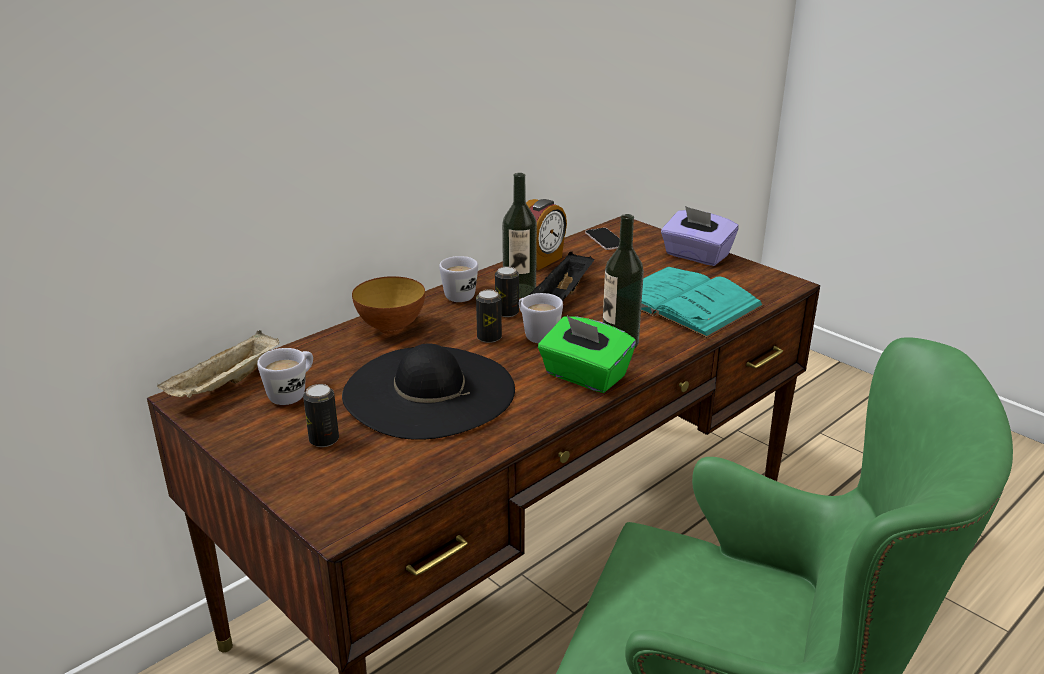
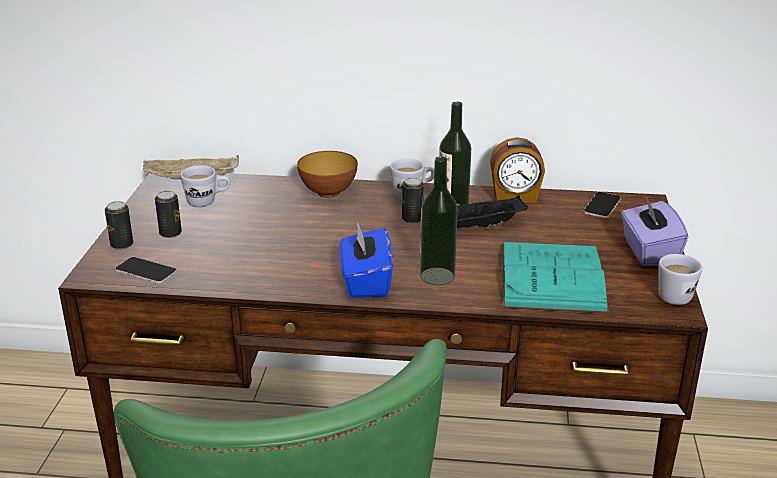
camera: 50 degrees right, 0 degrees up
(384, 485) = (146, 271): none -> phone
(429, 391) = (267, 239): black hat -> none
(489, 338) = (366, 228): can -> can (122, 245)
(536, 334) = (398, 242): white mug -> white mug (674, 294)
(584, 376) = (366, 282): green tissue box -> blue tissue box

